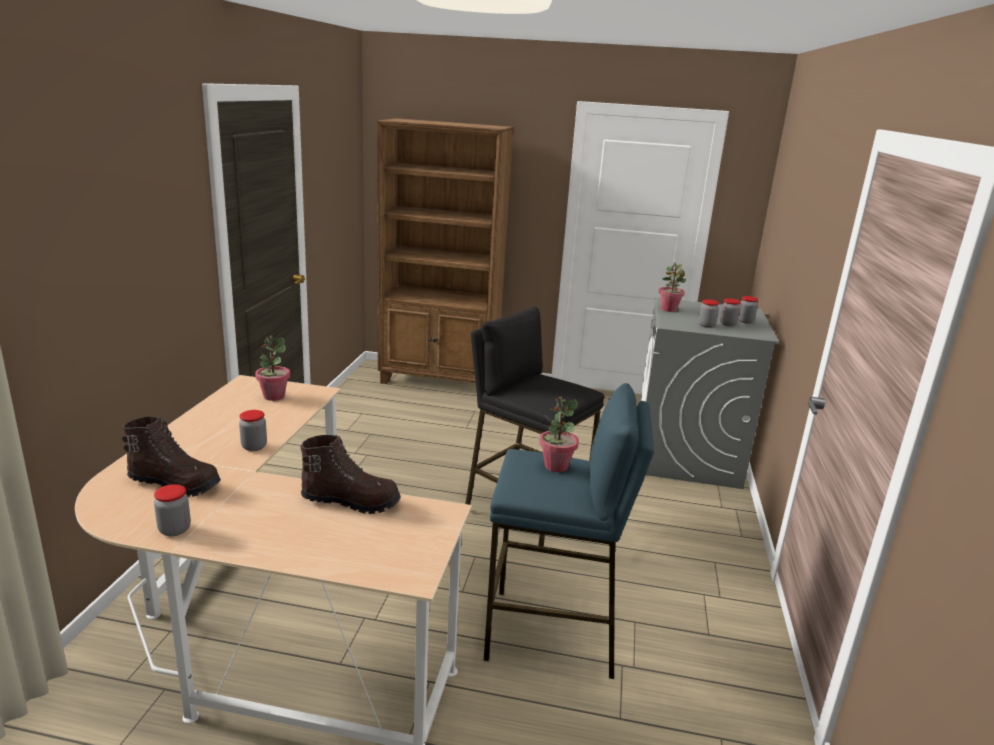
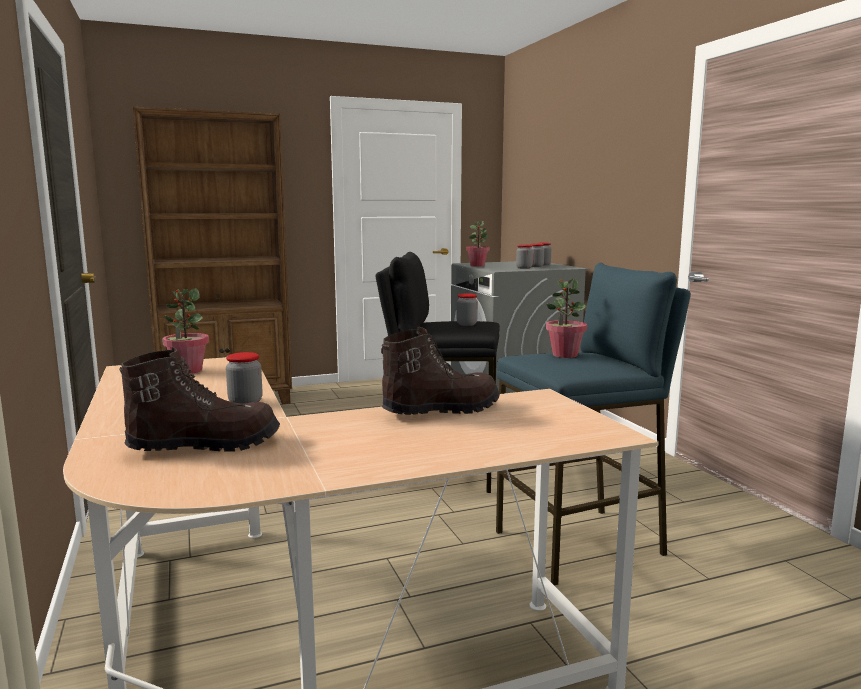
camera: 30 degrees left, 10 degrees down
(174, 529) = (288, 474): jar -> jar (466, 324)

